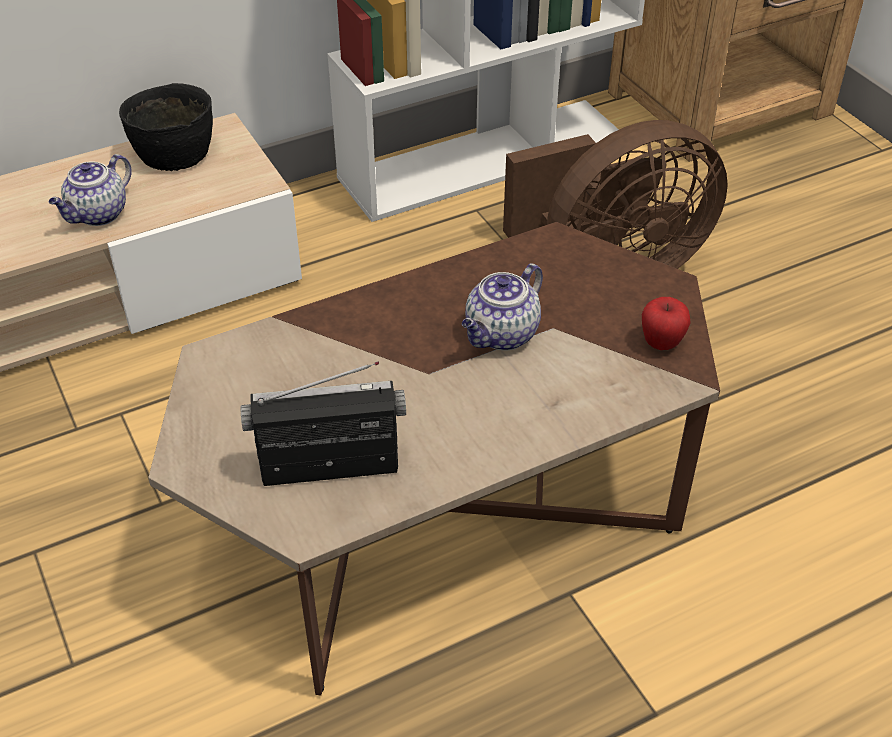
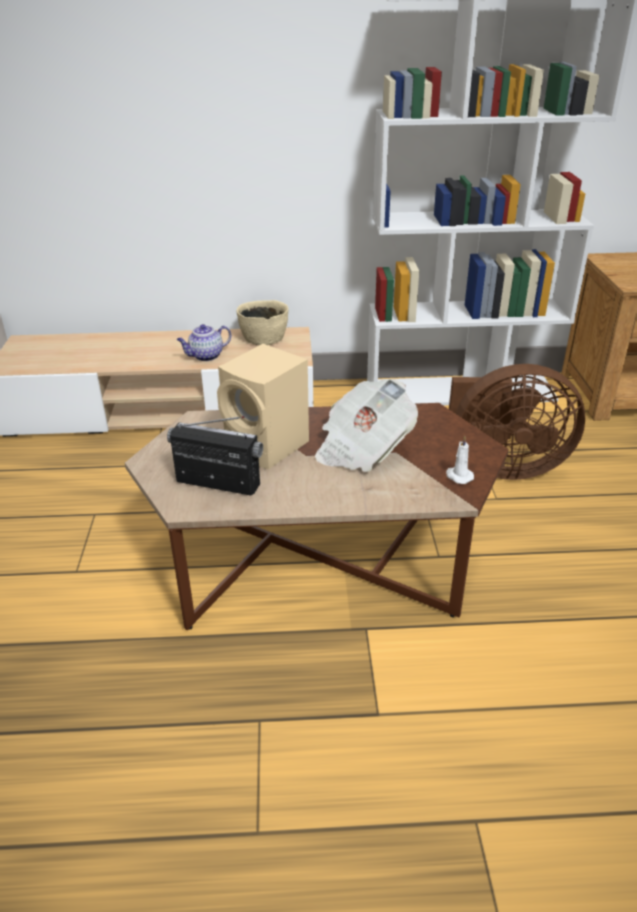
camera: 25 degrees right, 10 degrees down
(173, 153) = (263, 338): black bowl -> beige bowl
(363, 376) = (269, 447): none -> beige speaker
(501, 335) = (362, 448): teapot -> newspaper
(661, 343) = (458, 476): apple -> white candle

